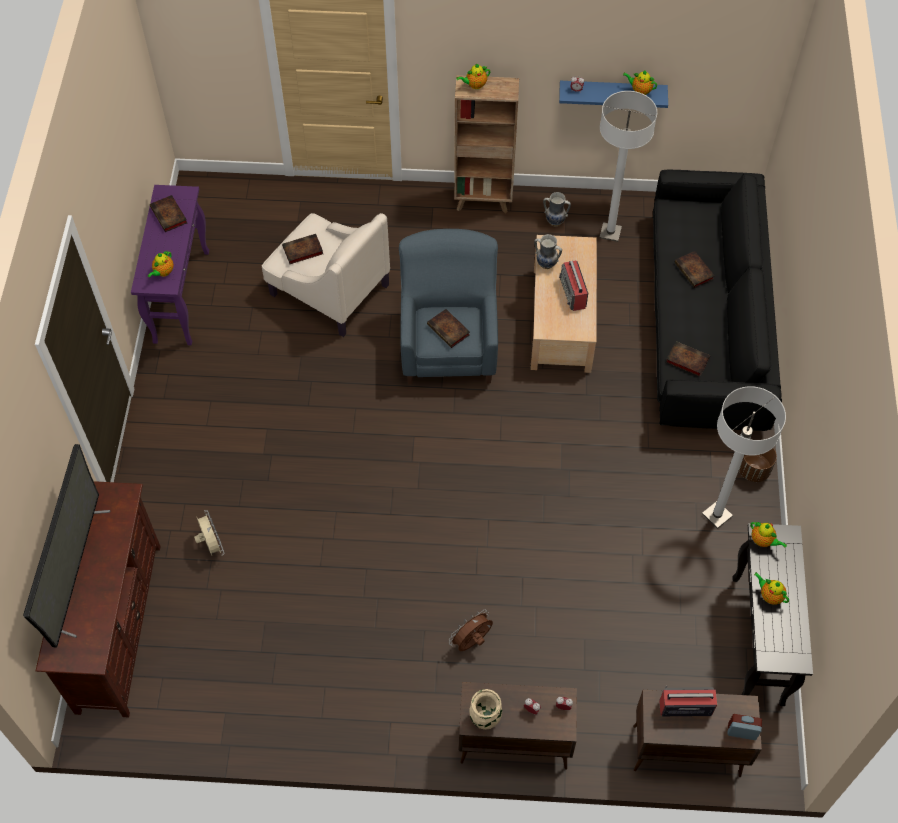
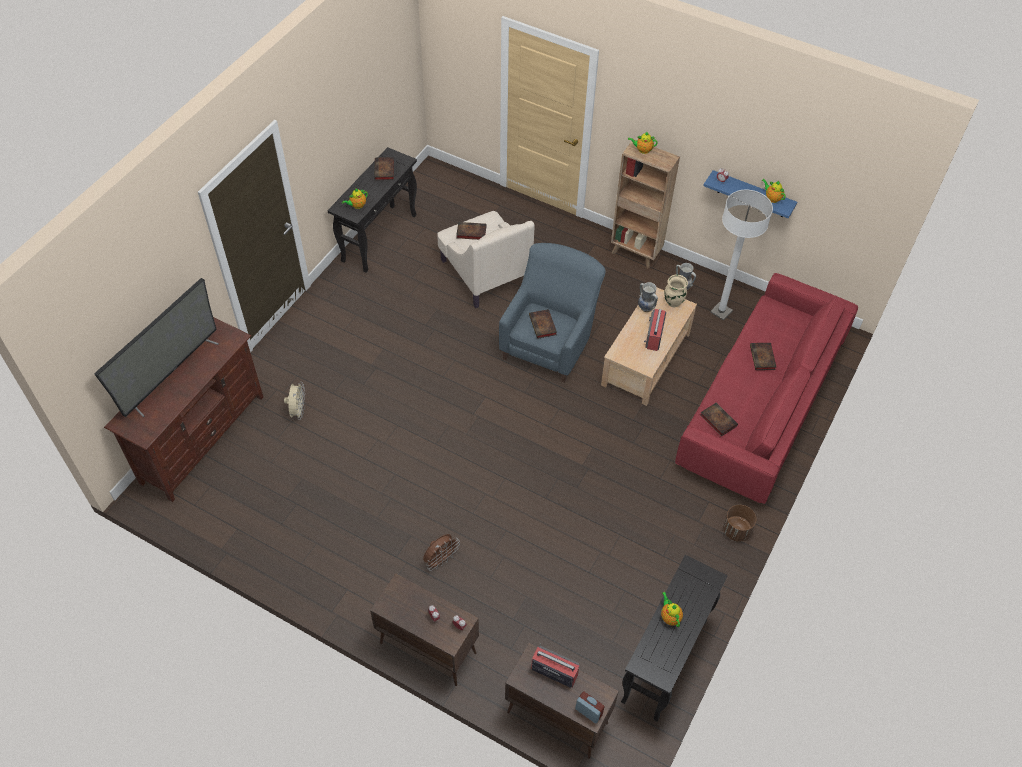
camera: 25 degrees right, 5 degrees down
(181, 296) = (379, 237): purple console table -> black console table
(472, 642) = (440, 560): brown fan -> brown fan turned 150 degrees clockwise
(484, 719) = (395, 608): beige vase -> beige vase (673, 302)
(705, 322) = (760, 405): black sofa -> red sofa
(717, 515) = (686, 551): white floor lamp -> none
(763, 541) = (689, 573): teapot -> none

